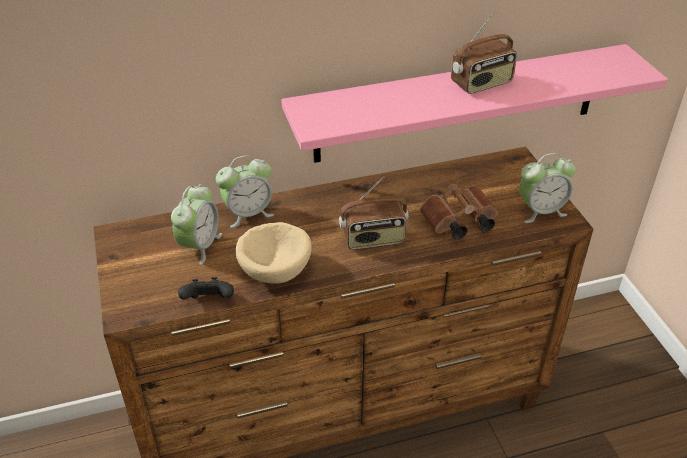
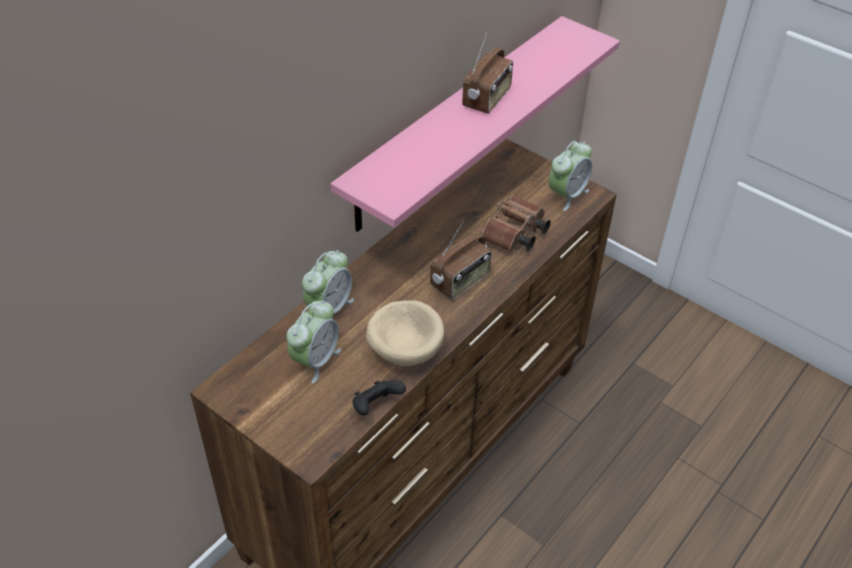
camera: 35 degrees left, 5 degrees up
(199, 246) = (315, 360): alarm clock -> alarm clock turned 45 degrees clockwise

